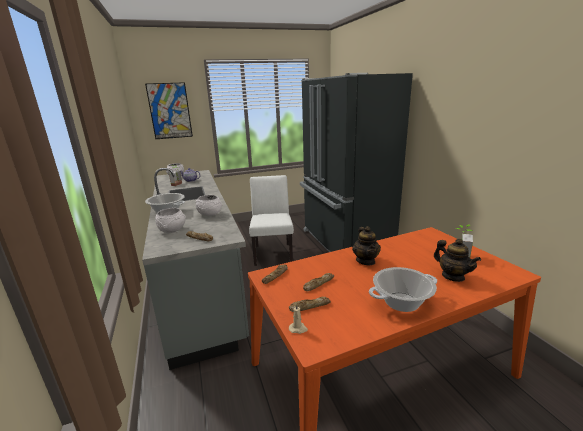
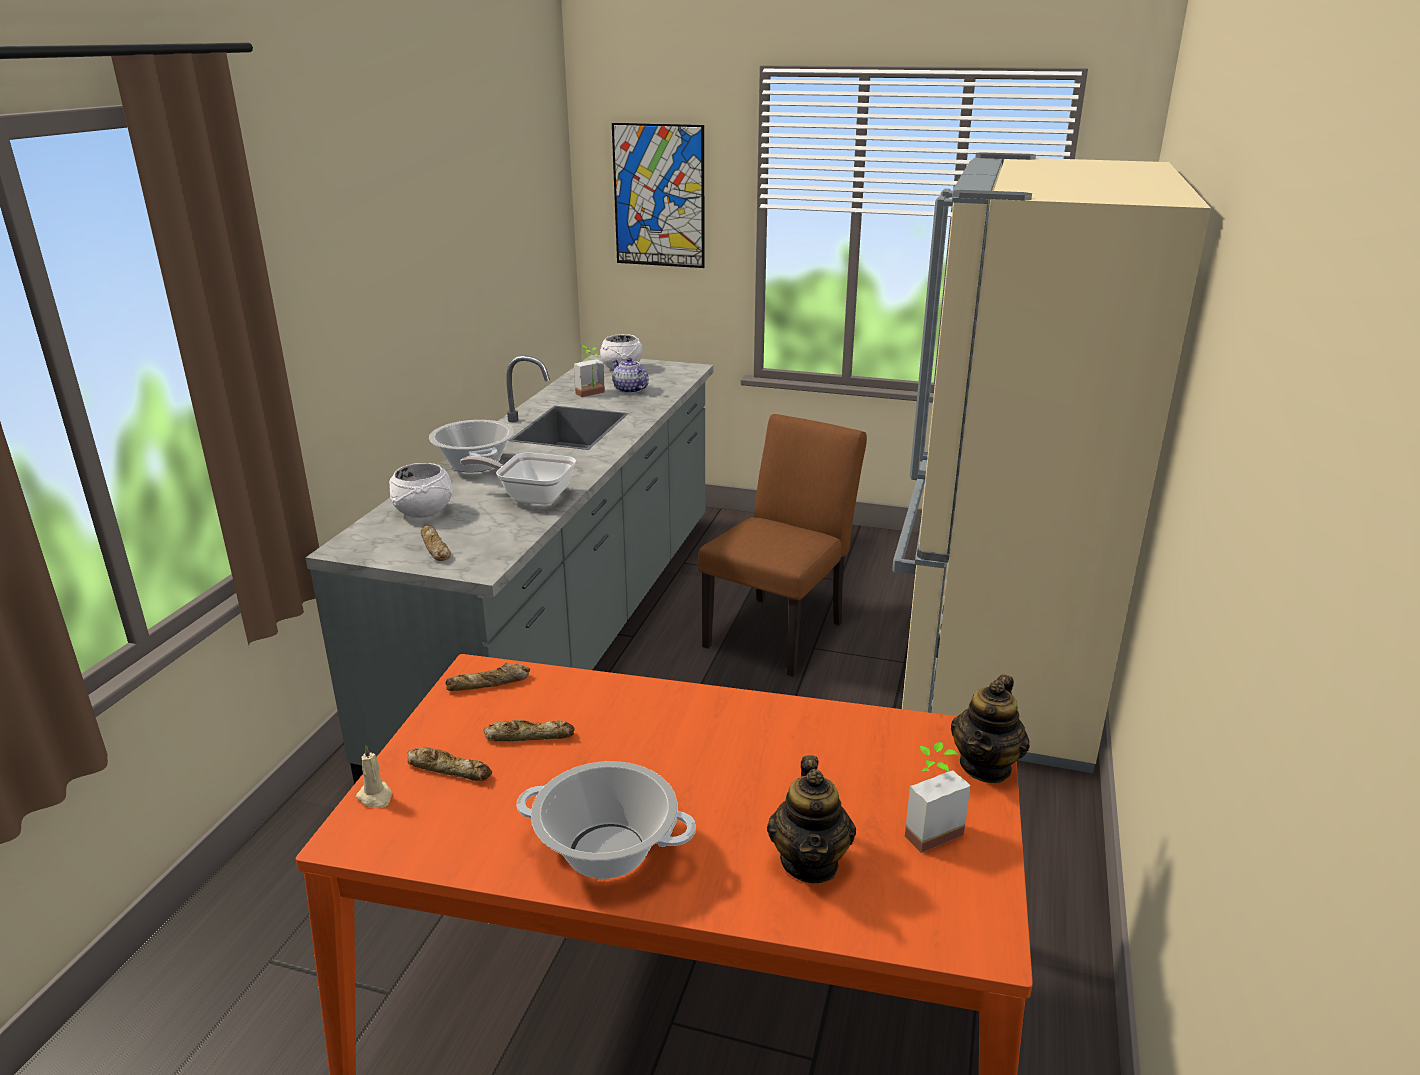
camera: 35 degrees right, 5 degrees up
(209, 214) = (531, 496): white bowl -> frying pan
(273, 252) = (780, 630): white chair -> brown chair
(344, 242) = (991, 676): black fridge -> beige fridge
(365, 261) = (695, 733): teapot -> teapot (986, 766)

